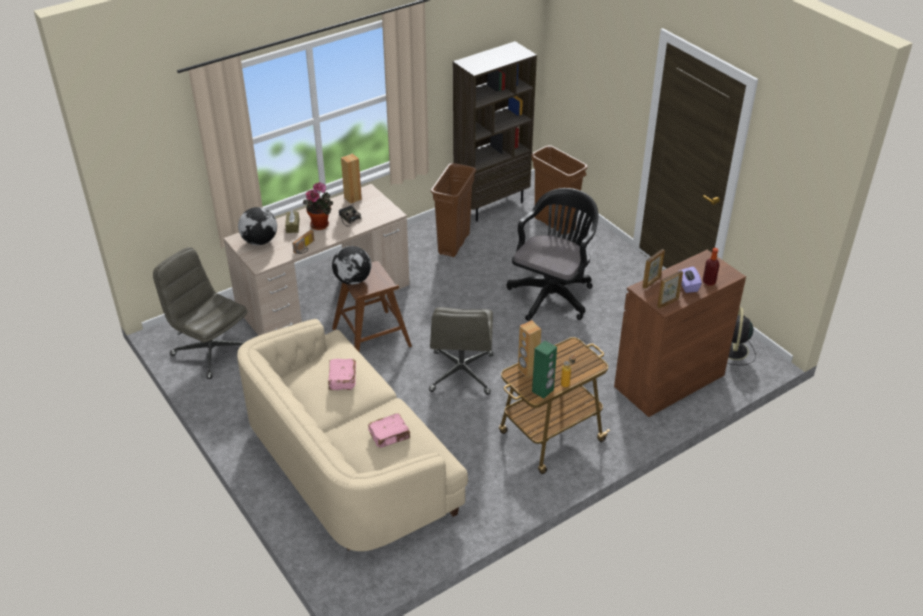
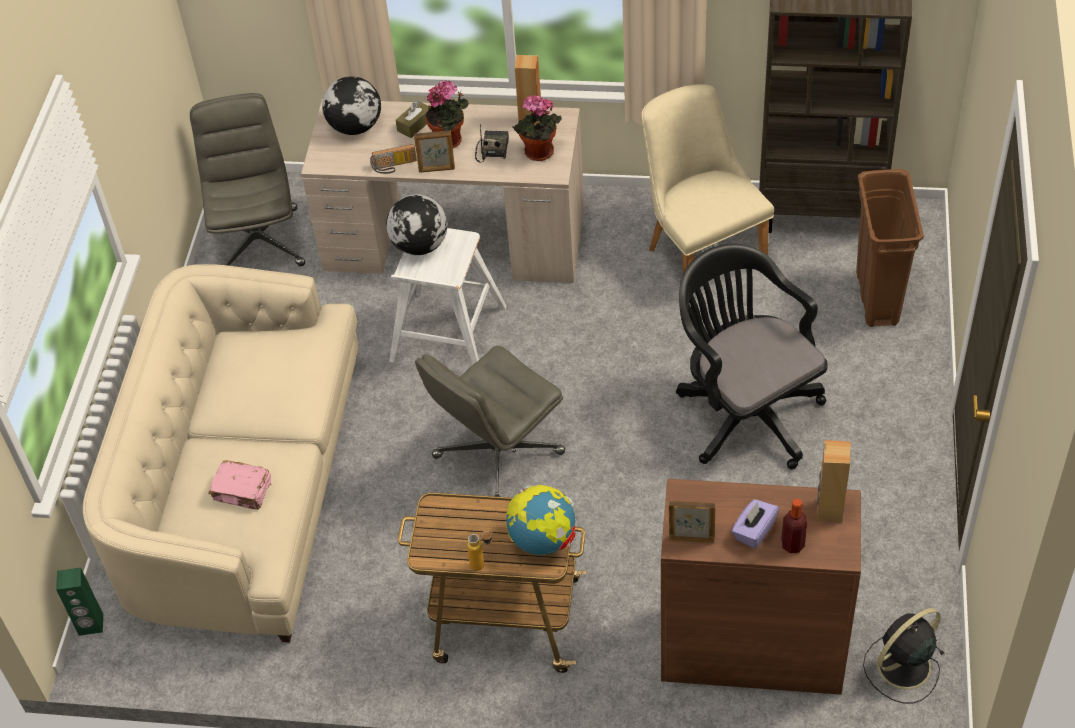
camera: 45 degrees right, 10 degrees up
(342, 379) = (273, 380): pink book -> none
(372, 338) = (447, 335): brown stool -> white stool
(375, 210) = (538, 154): none -> potted plant
(454, 243) = (699, 251): brown trash can -> beige chair
(528, 370) = (458, 513): brown speaker -> brown speaker (829, 510)
(543, 391) = (441, 555): green speaker -> green speaker (91, 625)
(552, 294) = (744, 411): black office chair -> black office chair turned 105 degrees counterclockwise
(580, 358) = (543, 540): none -> globe
(651, 282) = (710, 493): picture frame -> picture frame (437, 169)

